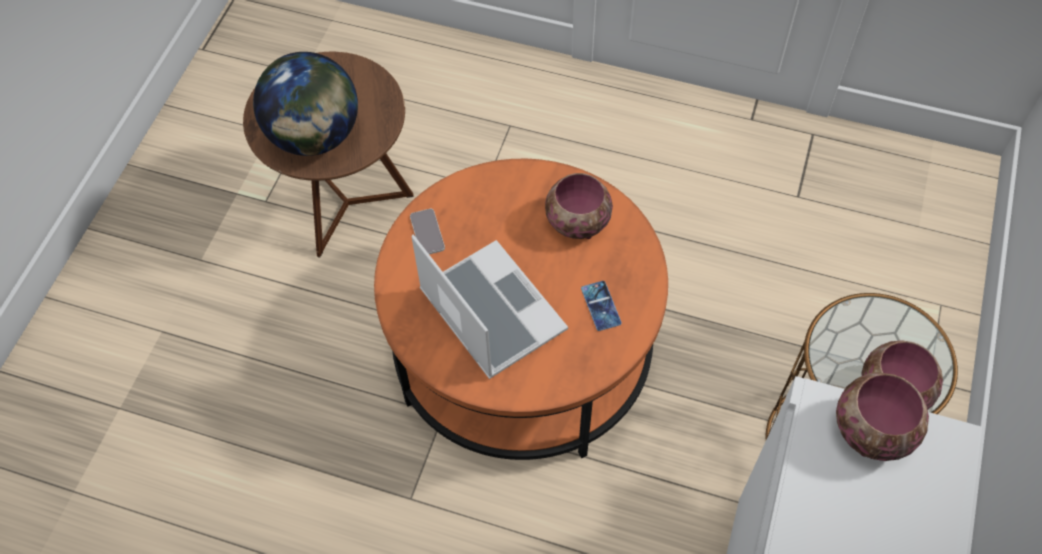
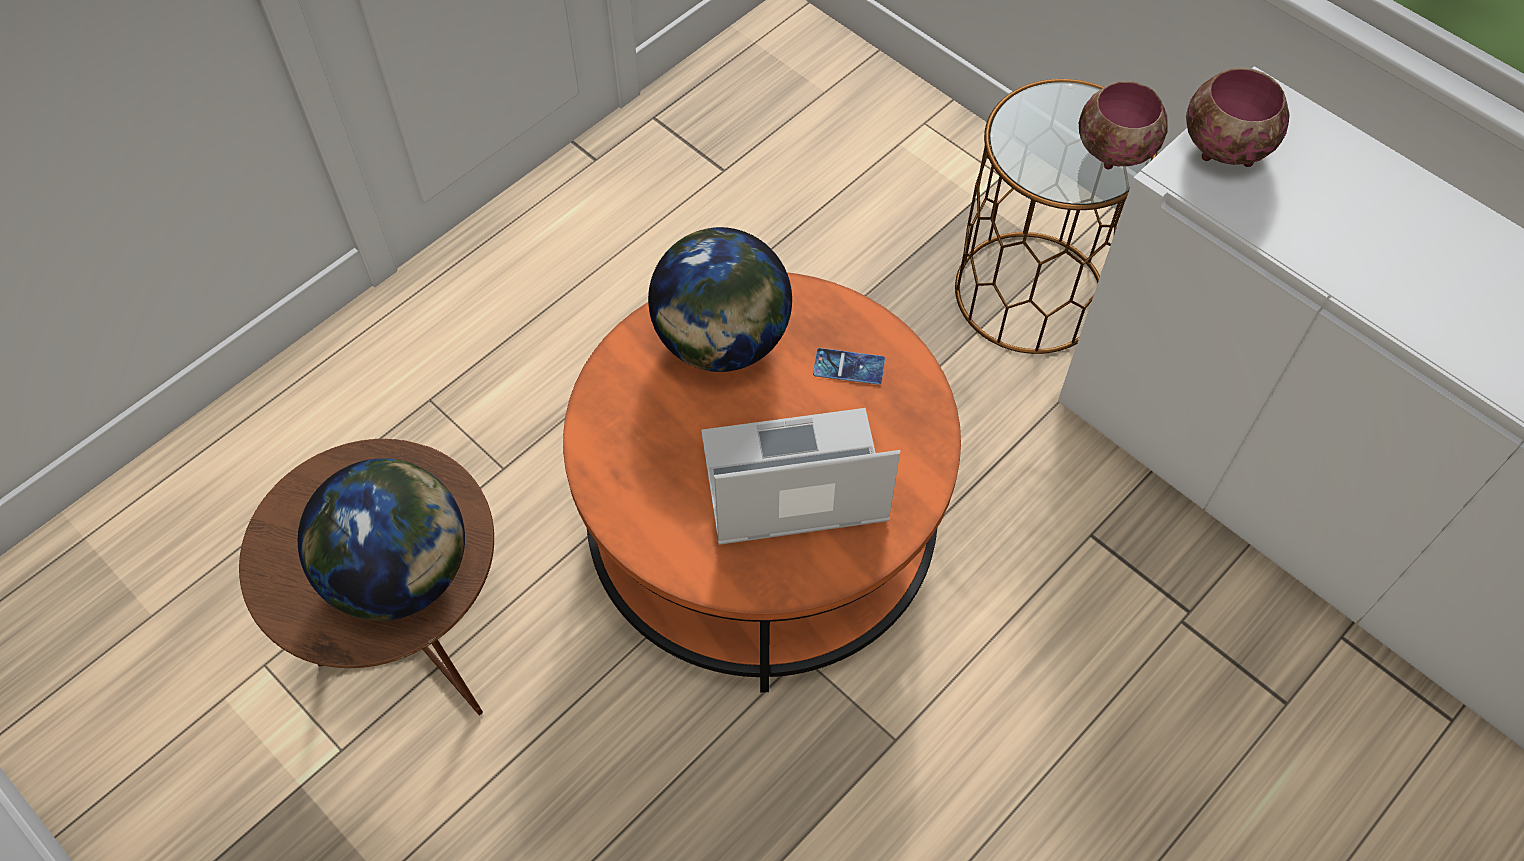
camera: 65 degrees left, 0 degrees up
(427, 232) = (637, 504): phone -> none
(576, 223) = (722, 341): bowl -> globe

